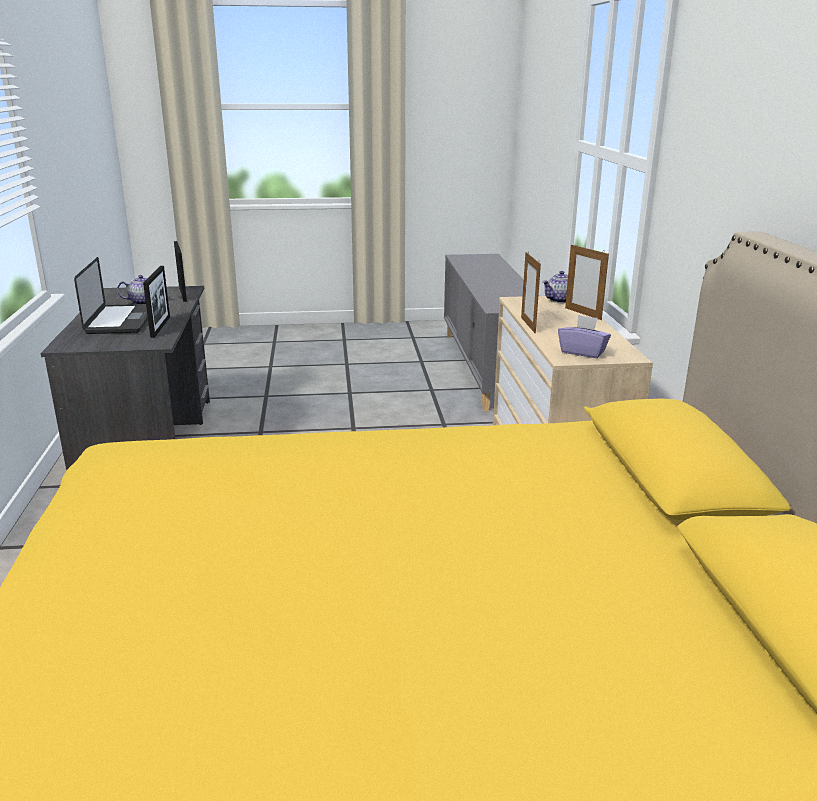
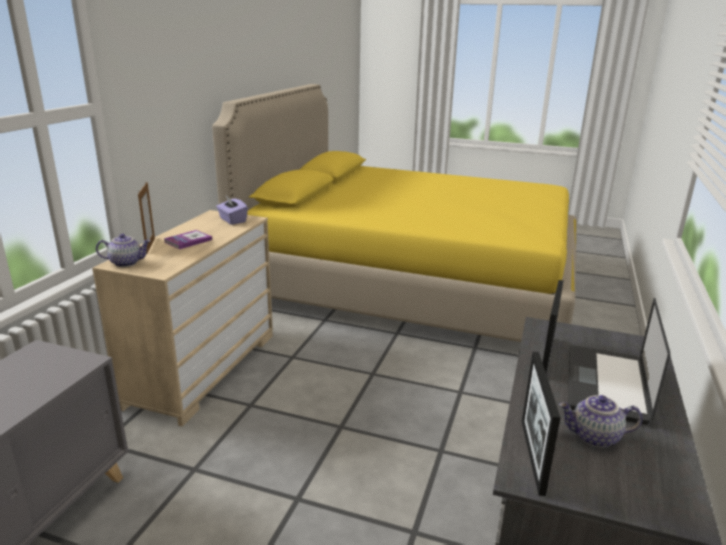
camera: 155 degrees left, 0 degrees up
(528, 325) = (217, 244): picture frame -> none
(563, 323) = (188, 241): none -> book

